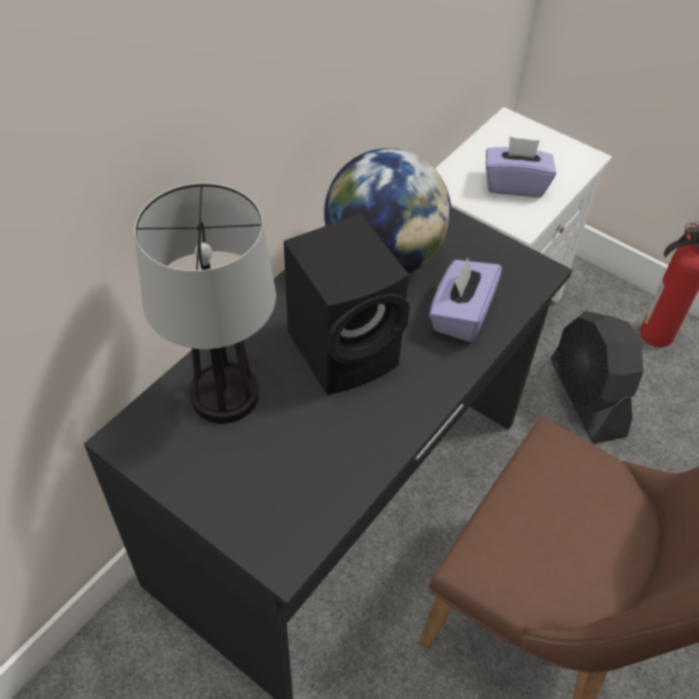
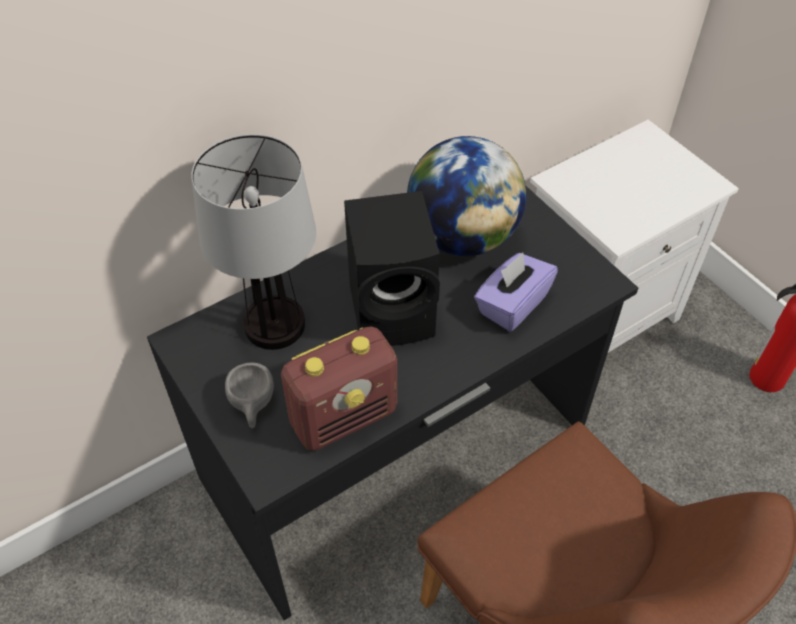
camera: 20 degrees right, 0 degrees up
(236, 489) = (253, 406): none -> grey cup
(340, 473) = (344, 416): none -> radio
(514, 184) = (626, 196): purple tissue box -> none
(586, 397) = (669, 421): black fan -> none

